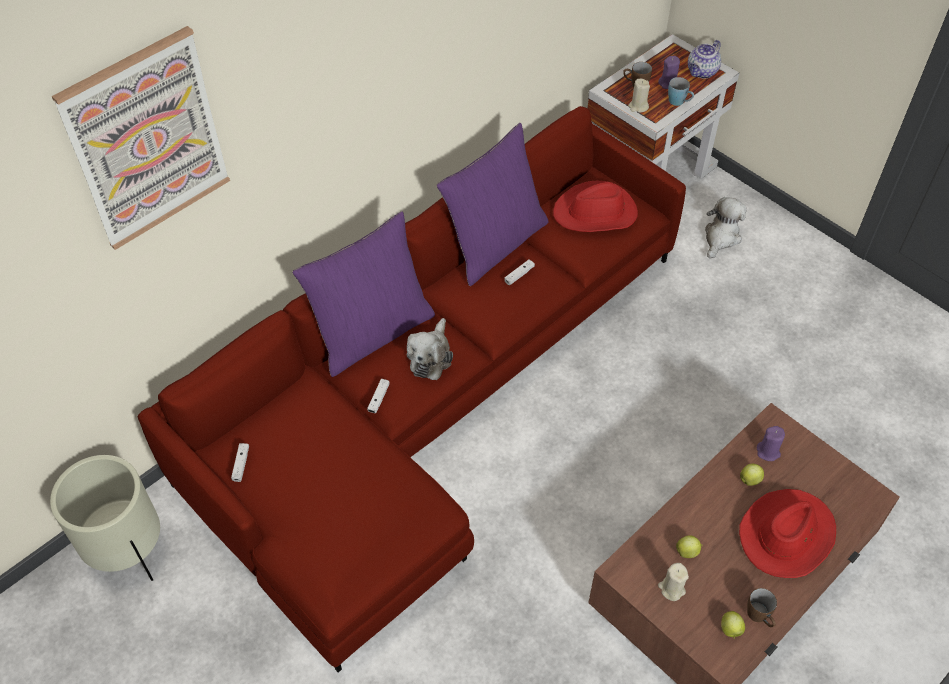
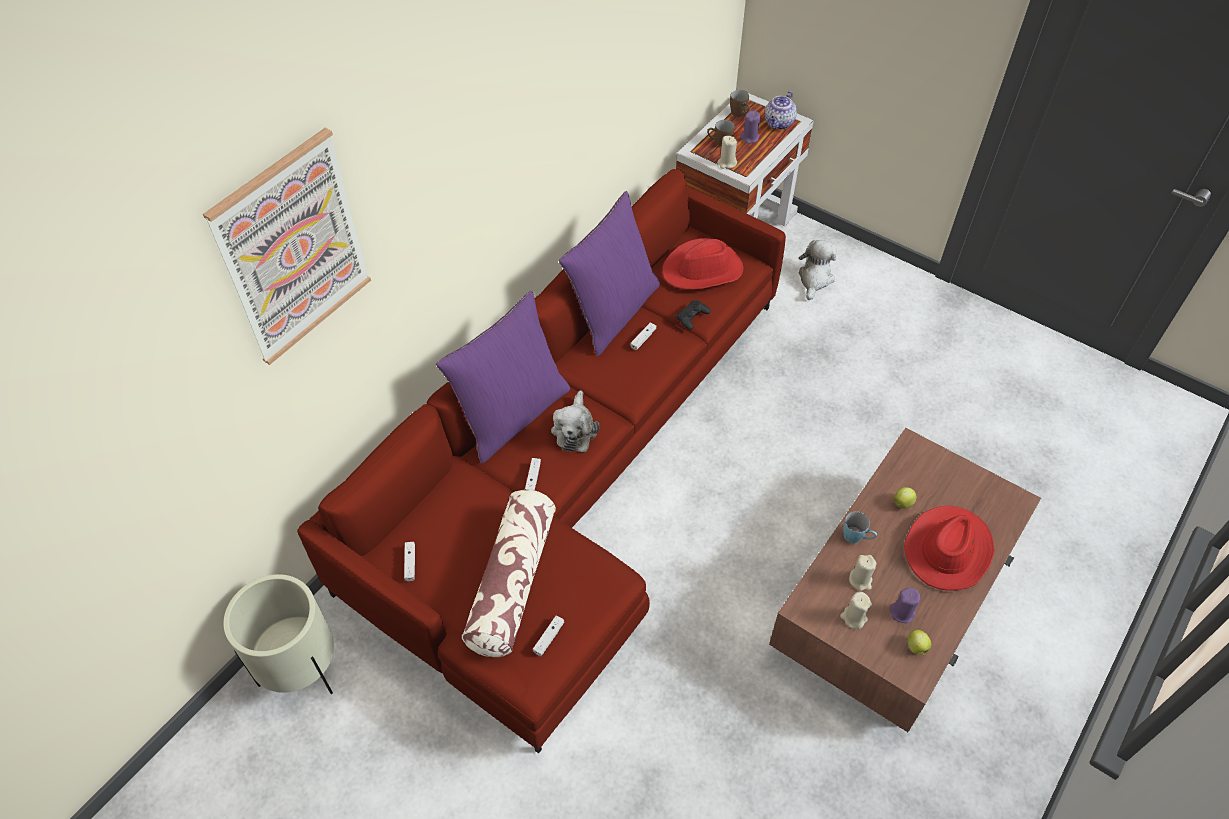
camera: 10 degrees left, 0 degrees up
(335, 497) = (512, 581): none -> pillow
(358, 559) = (548, 638): none -> white game controller
(574, 259) = (692, 317): none -> black game controller
(679, 102) = (764, 154): blue mug -> blue mug (857, 537)
(687, 552) = (860, 580): apple -> beige candle
(760, 617) = (940, 631): brown mug -> brown mug (740, 114)
(768, 452) = (913, 474): purple candle -> purple candle (902, 612)

